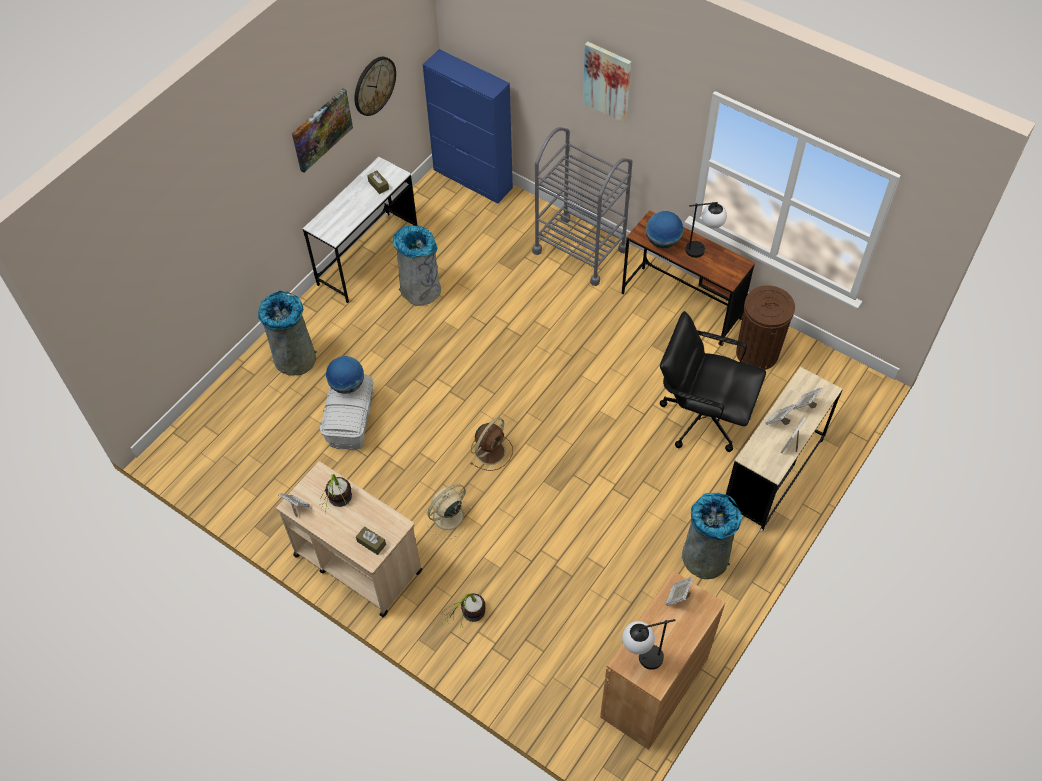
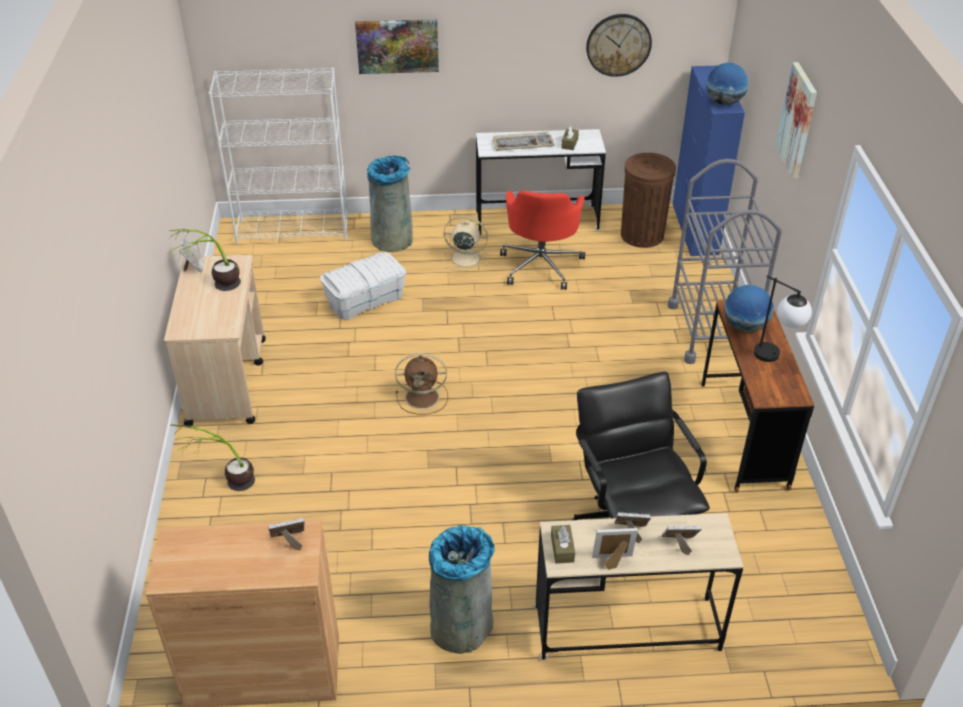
camera: 50 degrees right, 15 degrees down
(212, 415) = (293, 229): none -> white bookcase
(321, 129) = (533, 43): picture -> picture (397, 46)
(347, 385) = (379, 261): globe -> globe (724, 102)
(348, 210) = (523, 143): none -> keyboard
(371, 543) = (194, 324): brown tissue box -> brown tissue box (562, 548)
(421, 290) = (541, 265): grey trash can -> red office chair
(447, 517) = (325, 408): beige fan -> beige fan (464, 258)
(641, 660) = (185, 551): table lamp -> none
(757, 353) = (764, 527): brown trash can -> brown trash can (642, 235)

